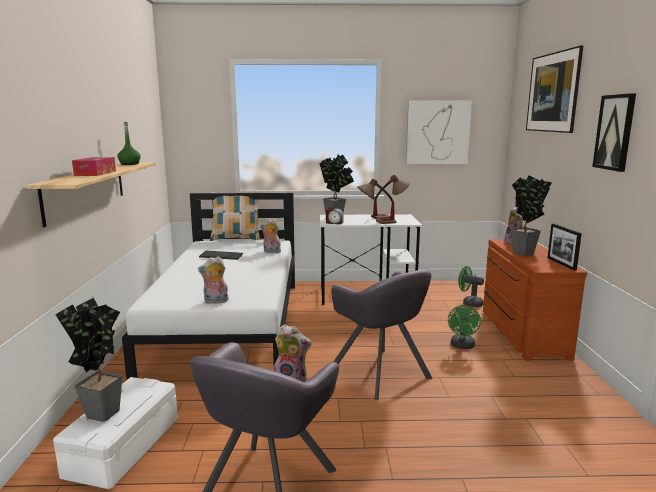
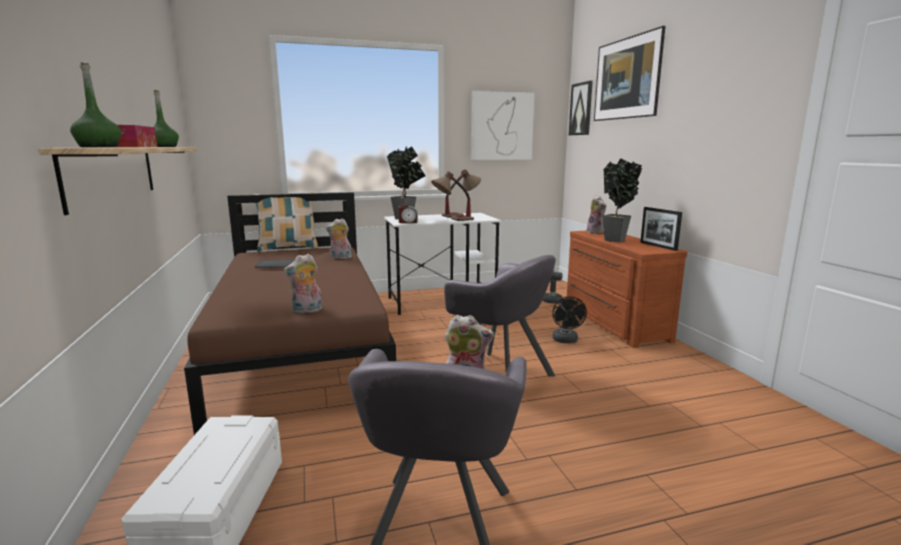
camera: 15 degrees left, 0 degrees up
(67, 180) = (99, 147): none -> green bottle
(101, 411) = (186, 467): potted plant -> none
(231, 326) = (302, 347): white bed -> brown bed
(462, 346) = (566, 341): green fan -> black fan
(615, 132) = (713, 107): picture -> picture (581, 109)

